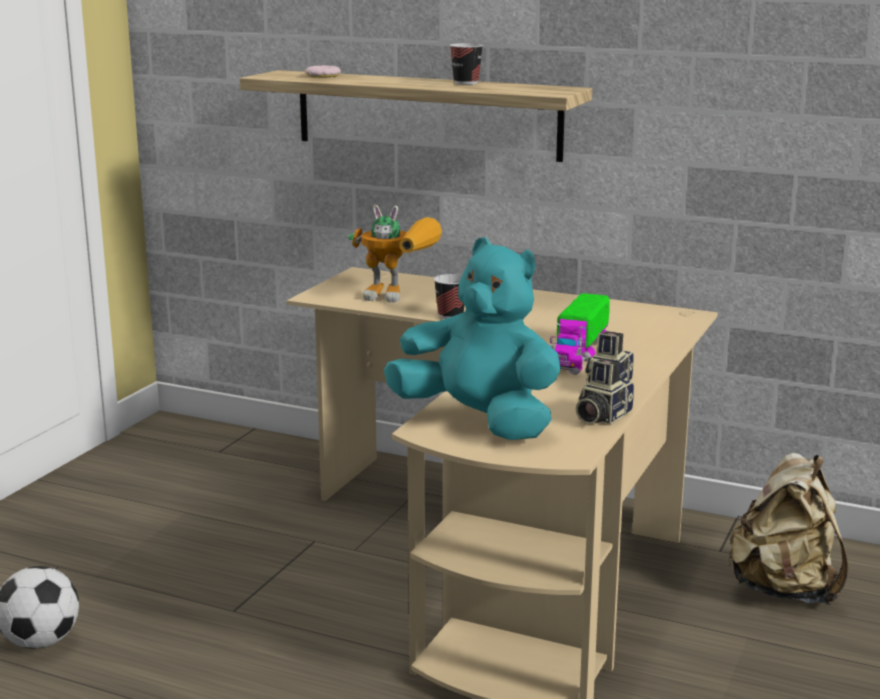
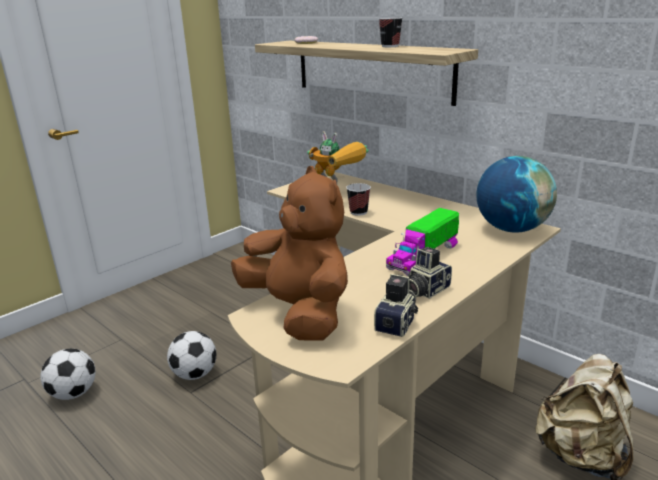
camera: 20 degrees right, 5 degrees up
(223, 590) = (195, 374): none -> football
(479, 421) = (299, 313): turquoise plush toy -> brown plush toy
(601, 416) = (398, 323): camera -> camera turned 150 degrees clockwise
(662, 317) = (511, 229): none -> globe

